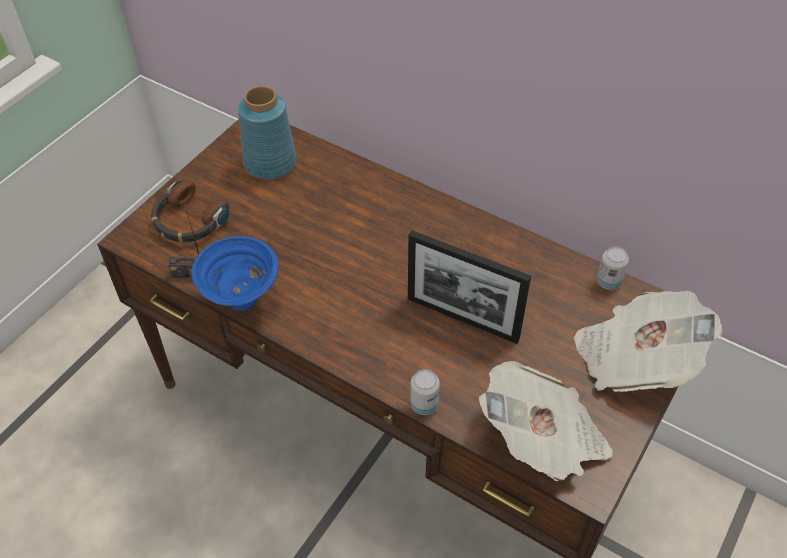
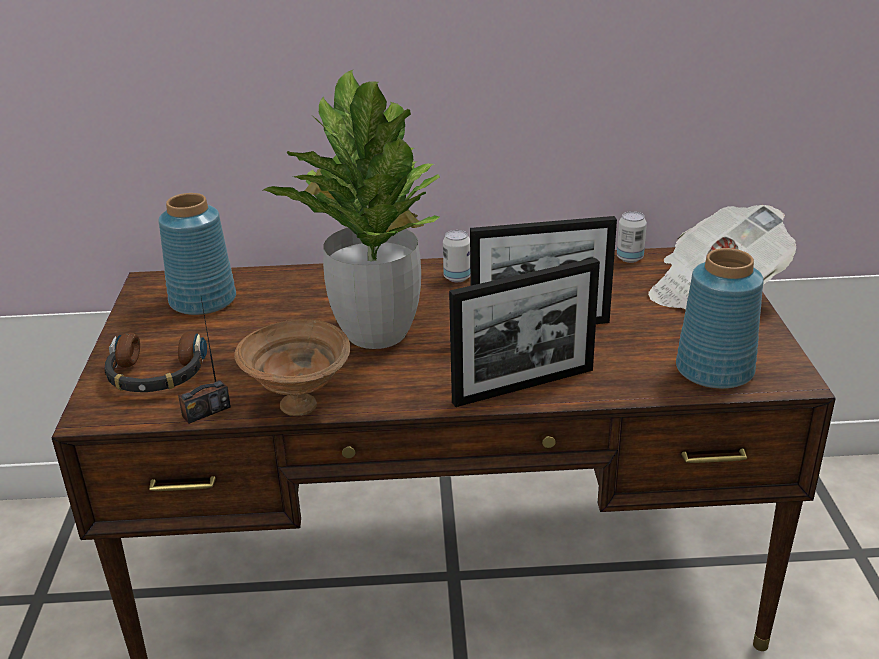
camera: 35 degrees left, 20 degrees down
(243, 302) = (301, 407): blue bowl -> brown bowl
(347, 259) = (376, 333): none -> potted plant
(393, 369) = (523, 386): none -> picture frame
(424, 405) = (584, 396): can -> can (457, 277)
(543, 439) = (715, 370): newspaper -> blue vase

